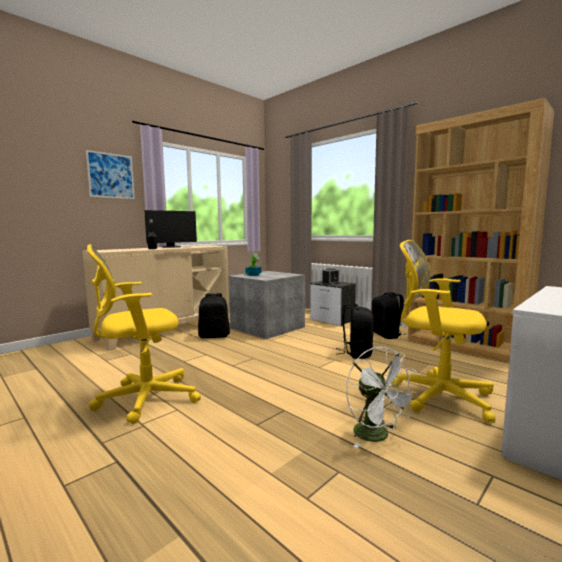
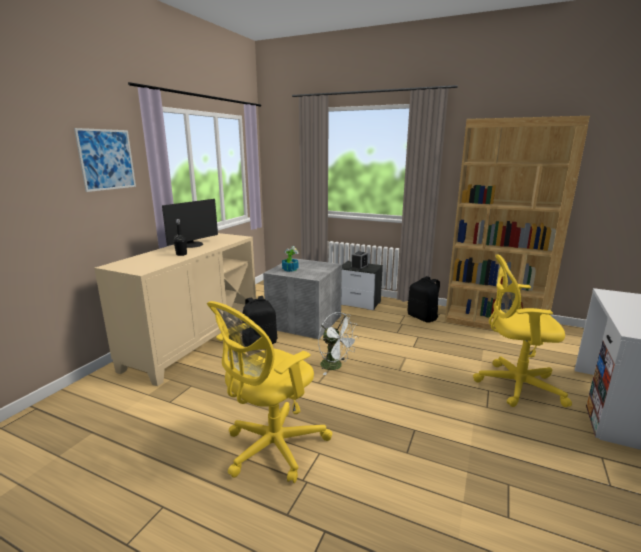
camera: 20 degrees left, 10 degrees up
(356, 353) = (416, 346): black backpack -> none
(377, 436) = (506, 440): white fan -> white fan (335, 366)

